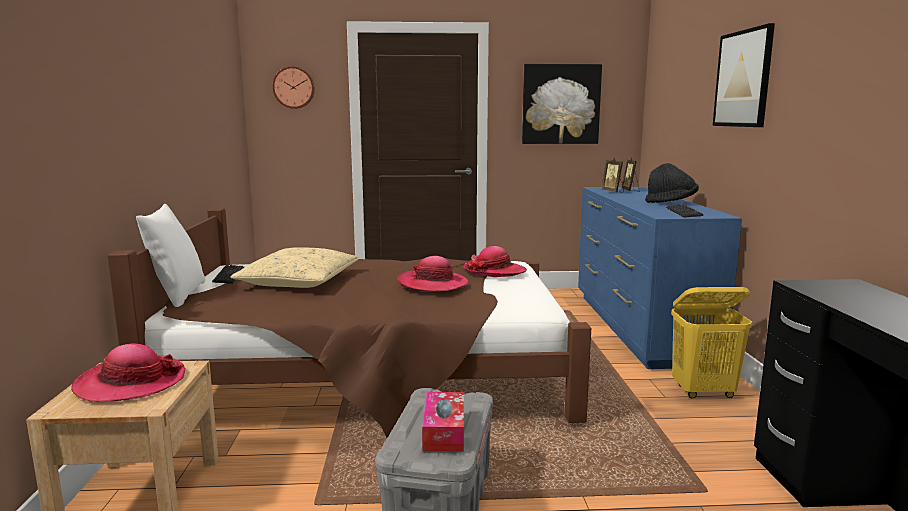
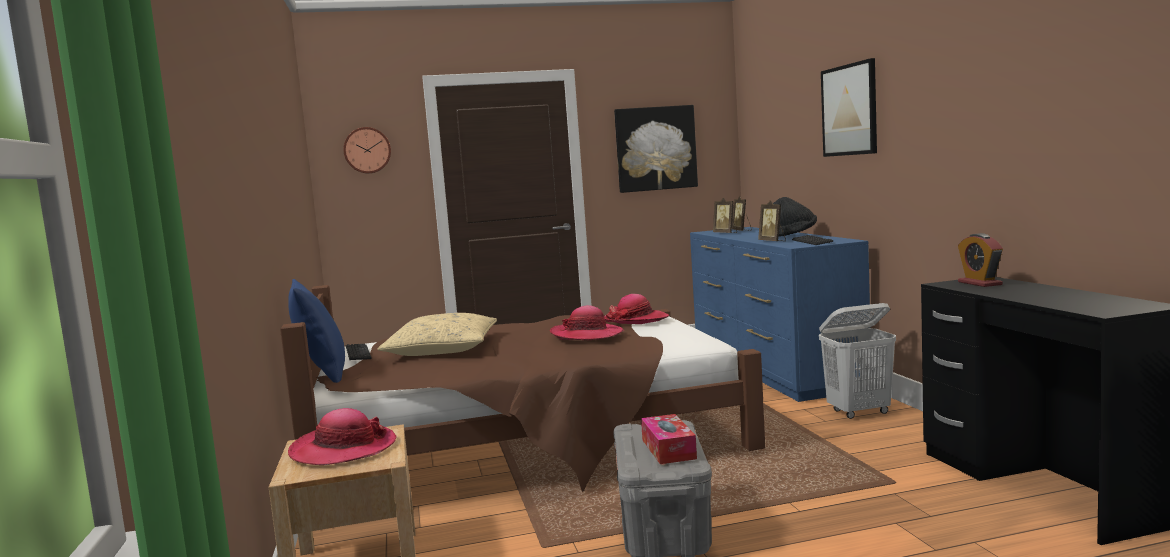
camera: 10 degrees left, 5 degrees down
(177, 295) = (322, 375): white pillow -> blue pillow
(646, 207) = (773, 241): none -> picture frame
(704, 392) = (859, 412): yellow laundry basket -> white laundry basket
(841, 289) = (979, 283): none -> alarm clock

